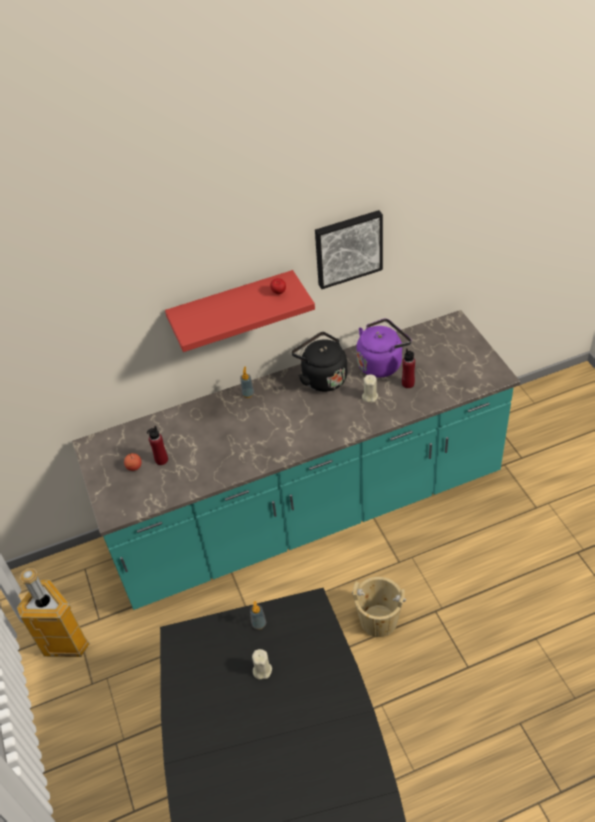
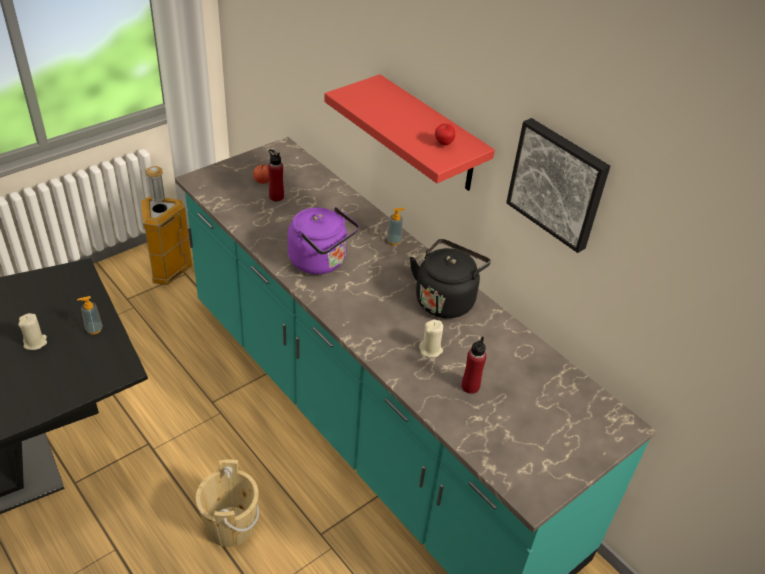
camera: 65 degrees right, 5 degrees down
(381, 363) = (497, 353): purple kettle -> purple kettle (321, 262)

